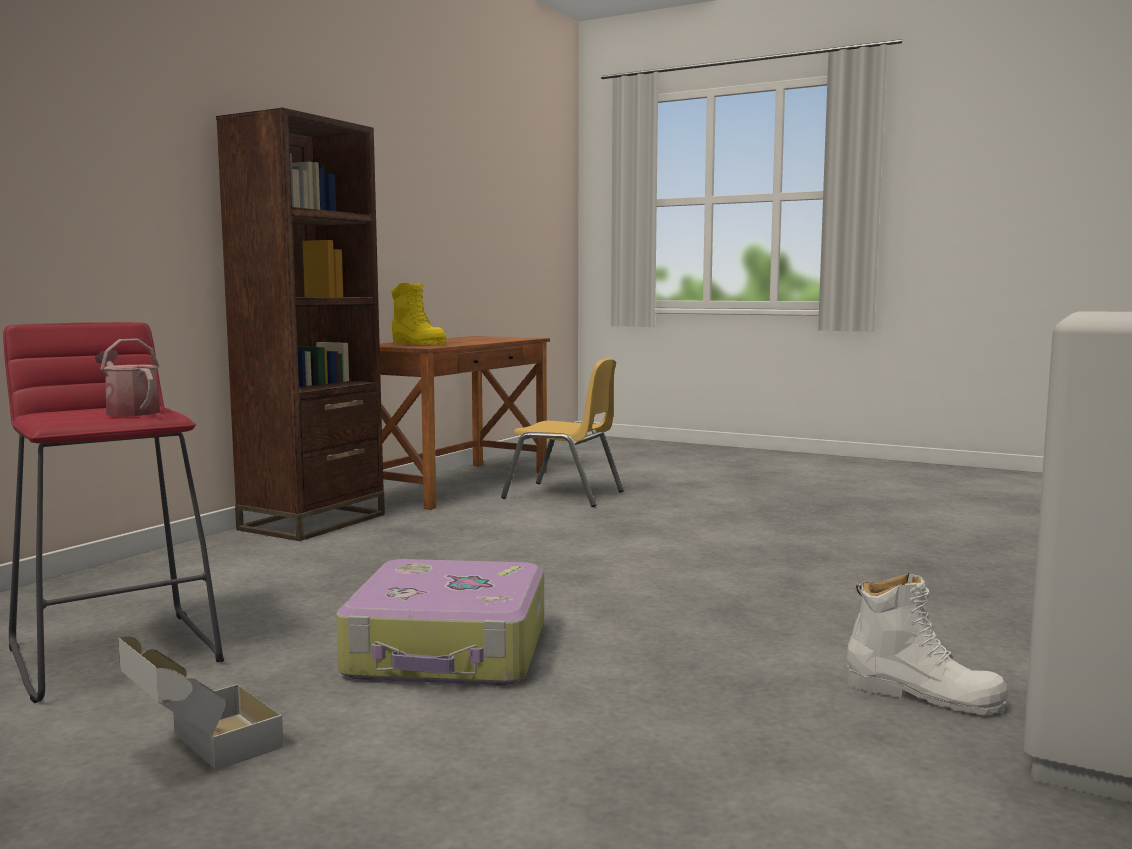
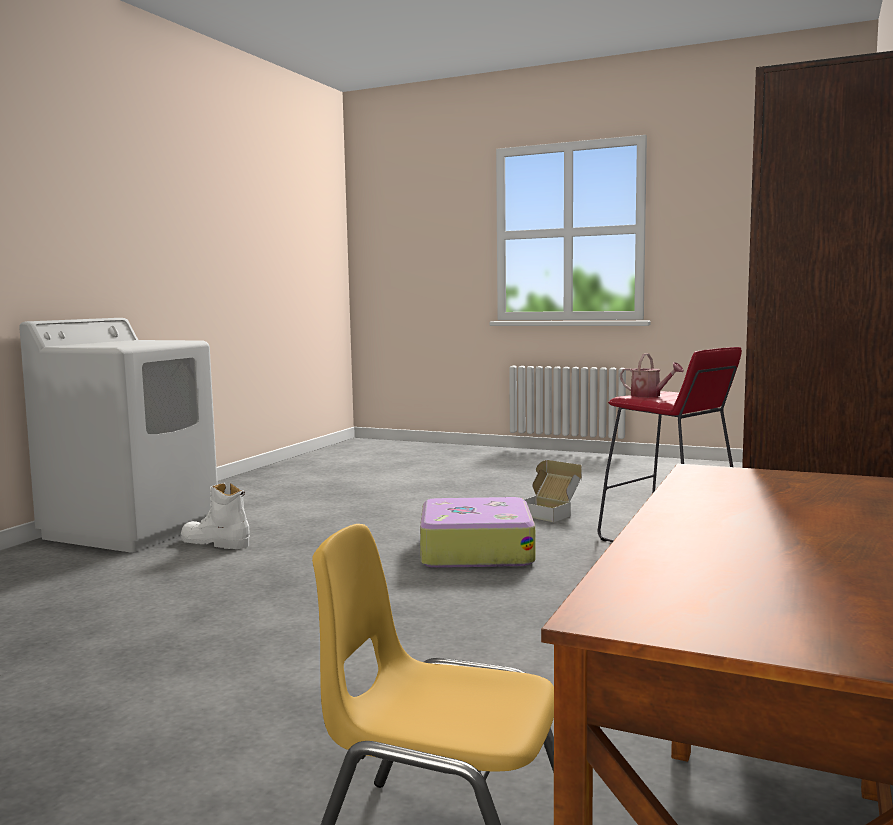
camera: 175 degrees right, 0 degrees up
(418, 344) = (774, 491): yellow boot -> none

